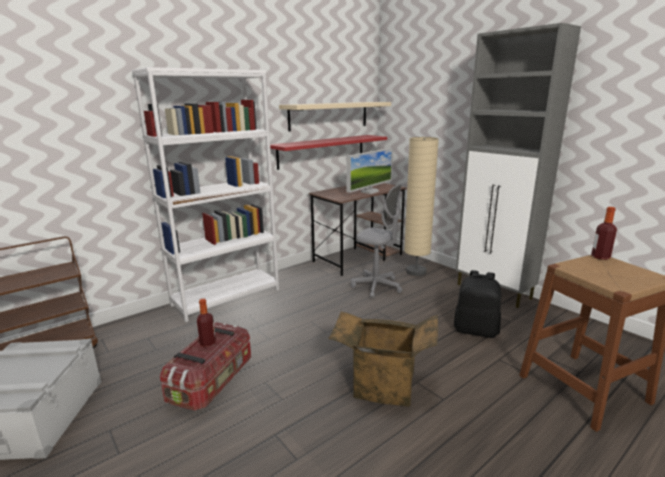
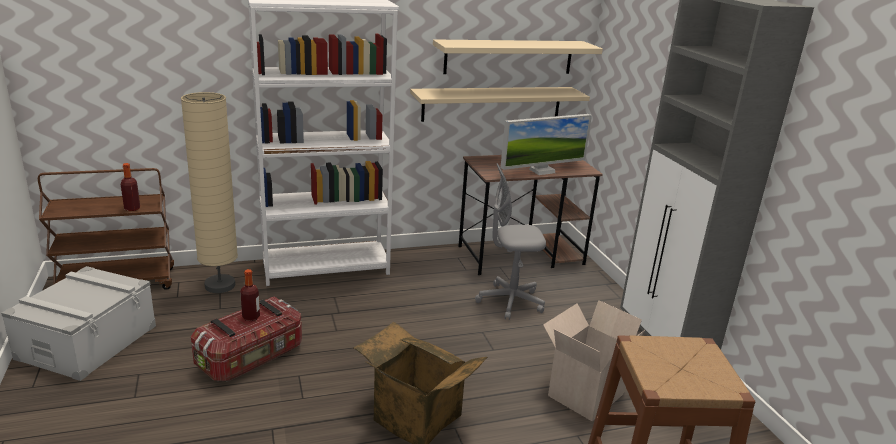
camera: 20 degrees right, 5 degrees up
(322, 151) = (492, 103): red shelf -> beige shelf
(376, 287) = (510, 302): grey office chair -> grey office chair turned 120 degrees clockwise
(416, 272) = (581, 295): beige floor lamp -> beige floor lamp (220, 286)
(476, 330) = (584, 393): black backpack -> cardboard box
(600, 257) = (703, 344): bottle -> bottle (132, 208)

